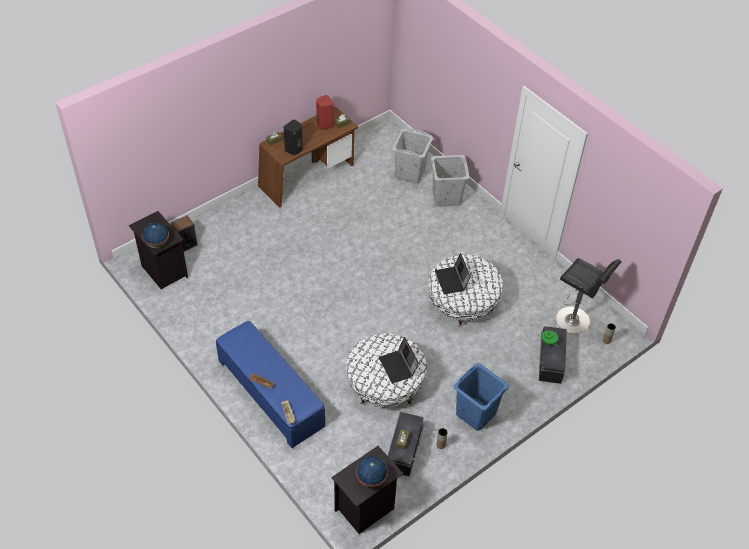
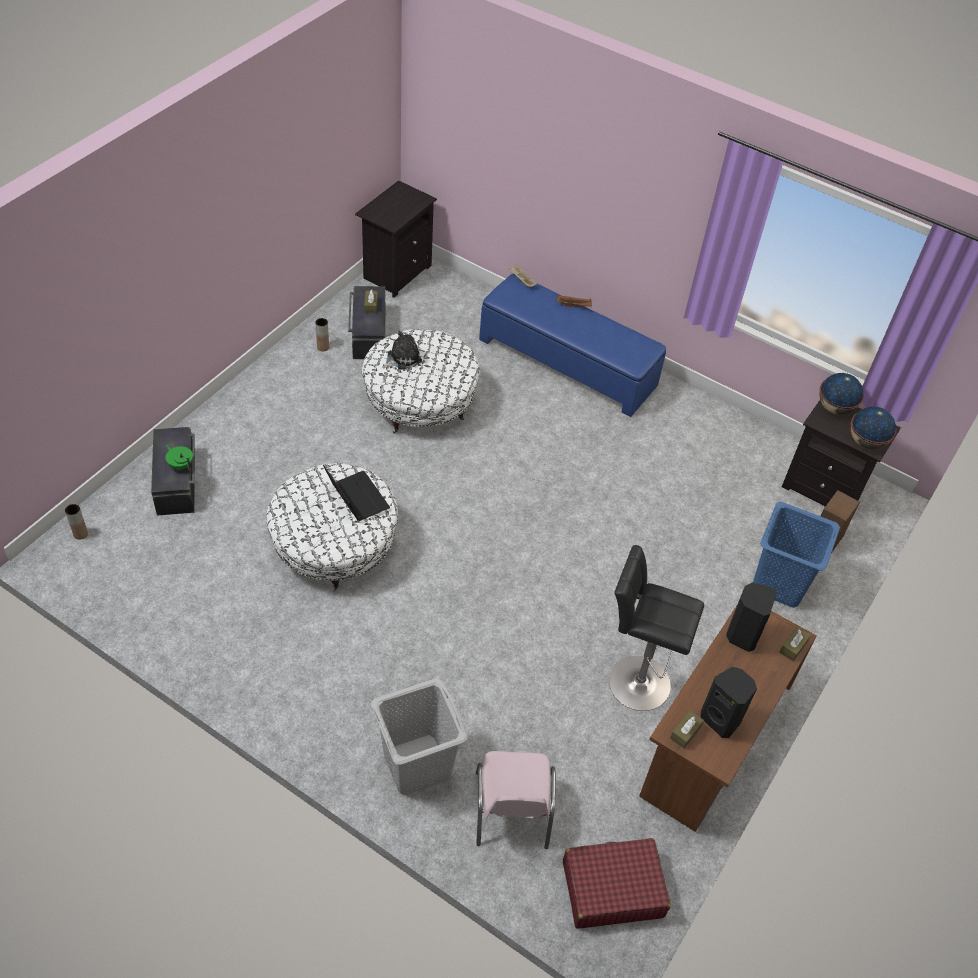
camera: 160 degrees right, 0 degrees up
(324, 124) = (721, 719): red speaker -> black speaker
(371, 479) = (390, 203): globe -> globe (866, 442)
(380, 142) = (612, 889): none -> red suitcase
(398, 367) = (402, 358): laptop -> plush toy
(410, 173) = (512, 811): grey laundry basket -> pink chair
(475, 414) = (283, 390): blue laundry basket -> blue laundry basket (779, 582)
(575, 321) = (135, 555): black stool -> black stool (634, 681)

